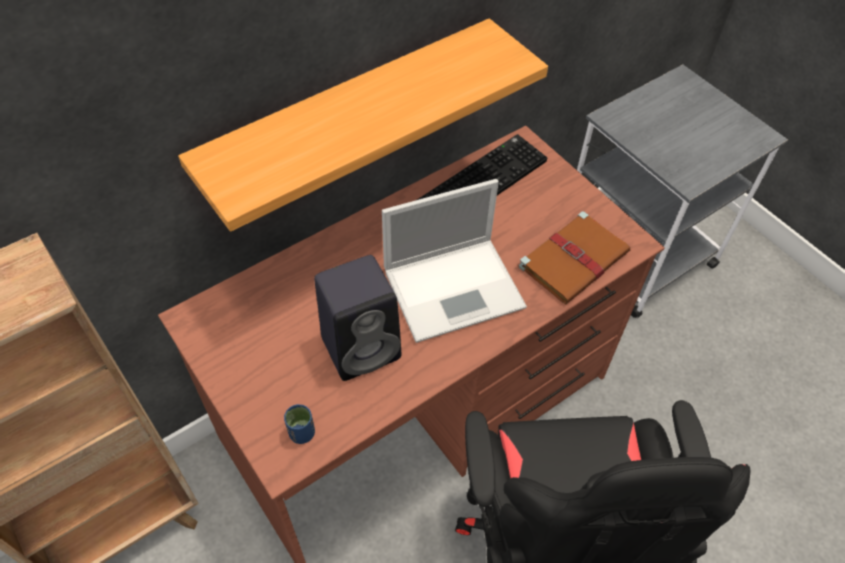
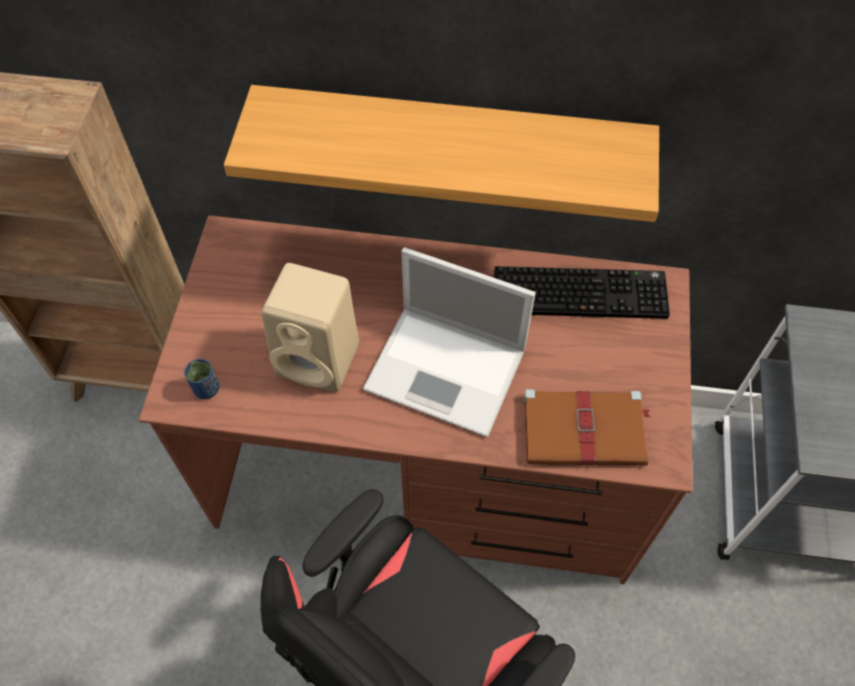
camera: 45 degrees right, 5 degrees up
(363, 346) = (321, 359): black speaker -> beige speaker

